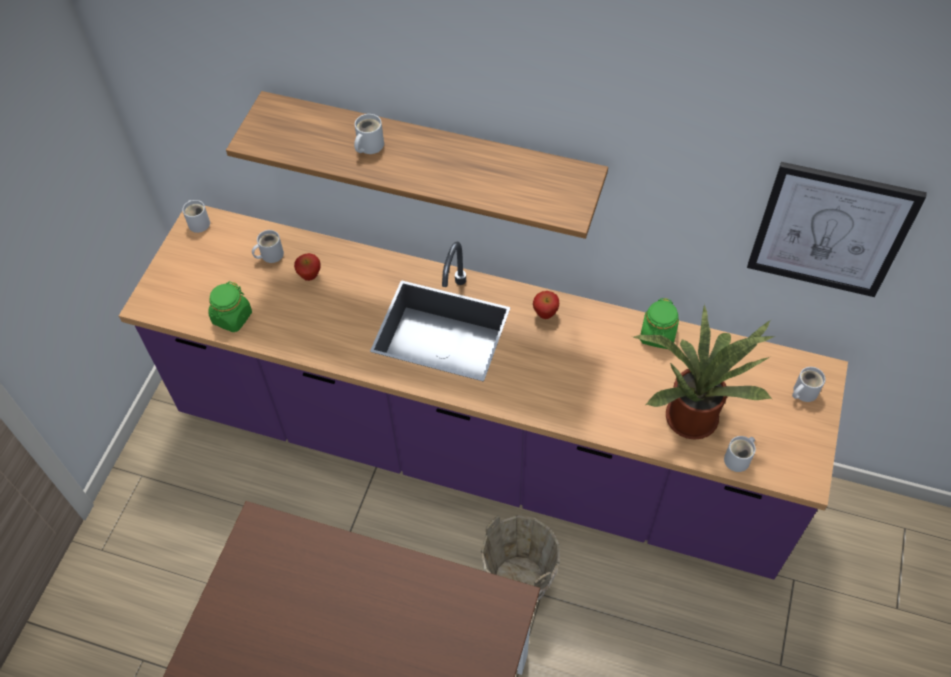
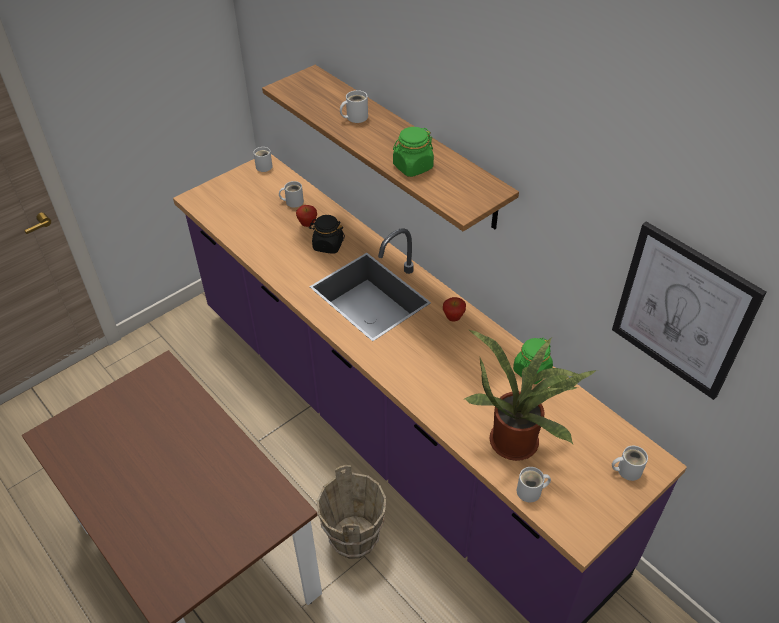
camera: 30 degrees right, 10 degrees down
(232, 318) = (238, 228): green jar -> green jar (412, 167)
(352, 291) = (328, 245): none -> black jar

